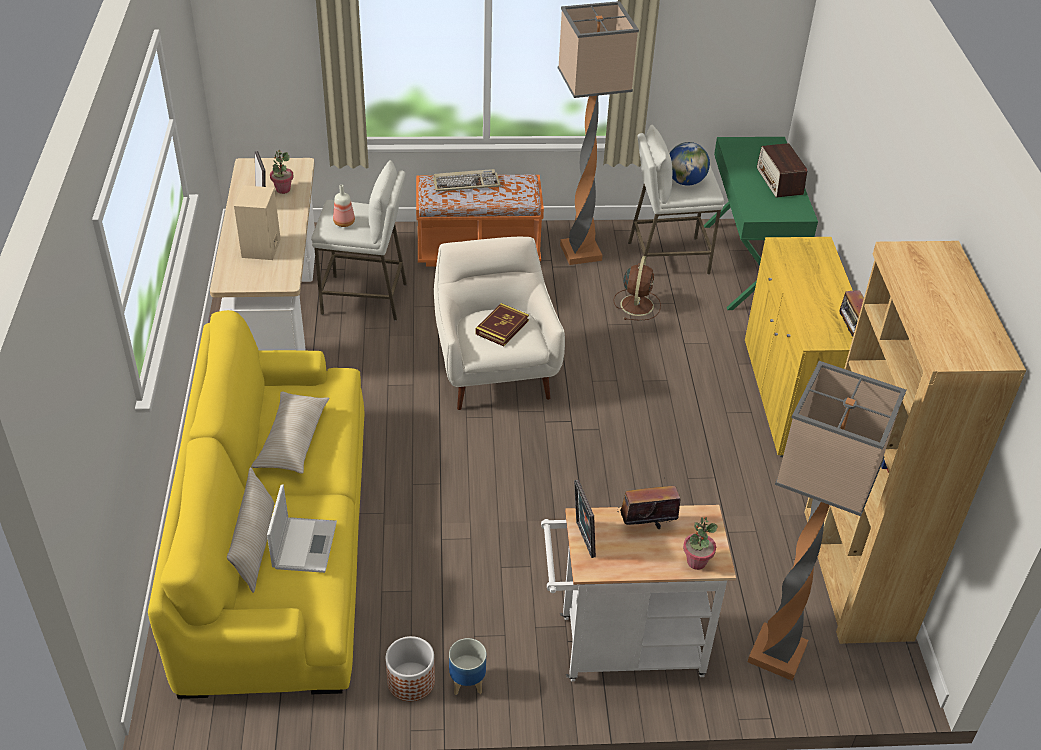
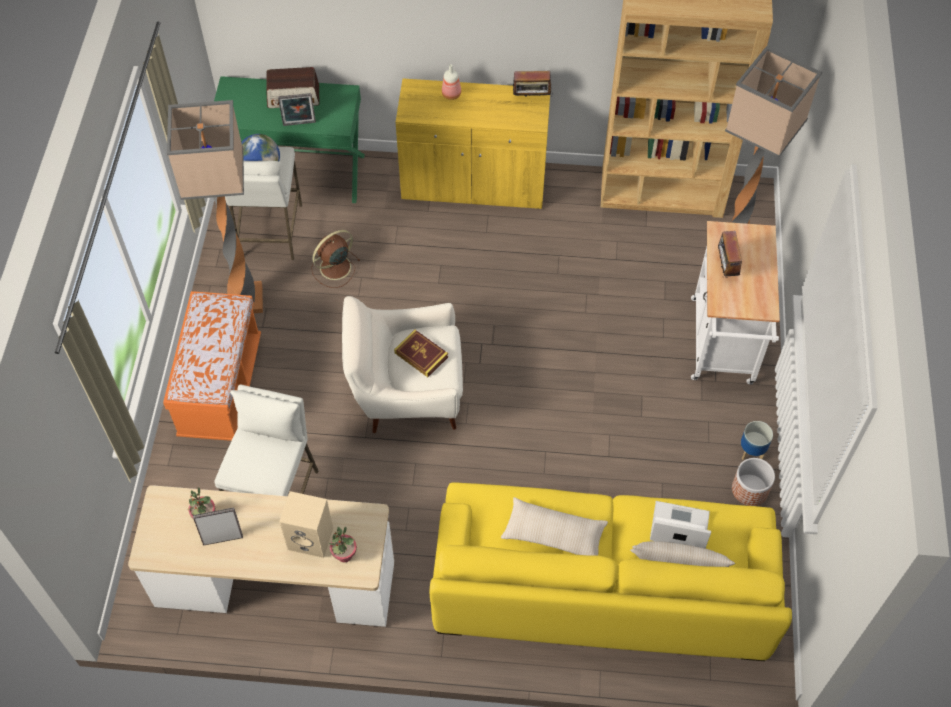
camera: 80 degrees left, 15 degrees up
(344, 223) = (267, 463): bottle -> bottle (452, 94)
(466, 183) = (196, 355): keyboard -> none
(582, 540) = (740, 309): picture frame -> picture frame (299, 124)
(637, 304) = (334, 268): brown fan -> brown fan turned 60 degrees counterclockwise
(696, 562) = (761, 244): potted plant -> potted plant (344, 555)

